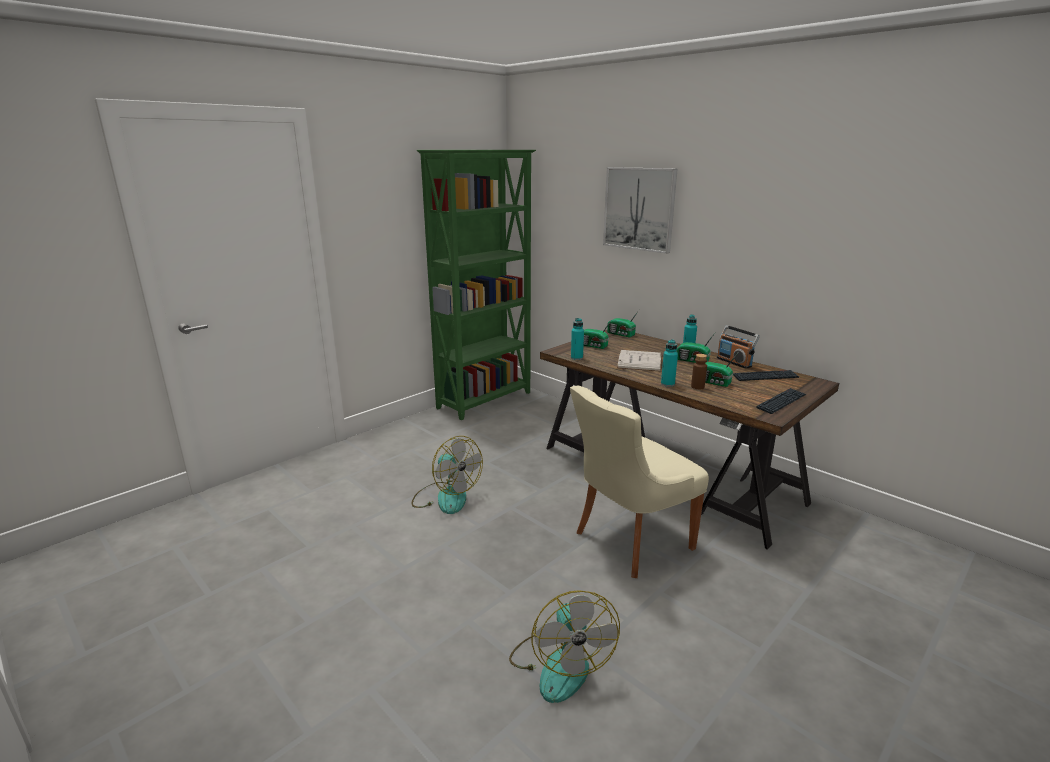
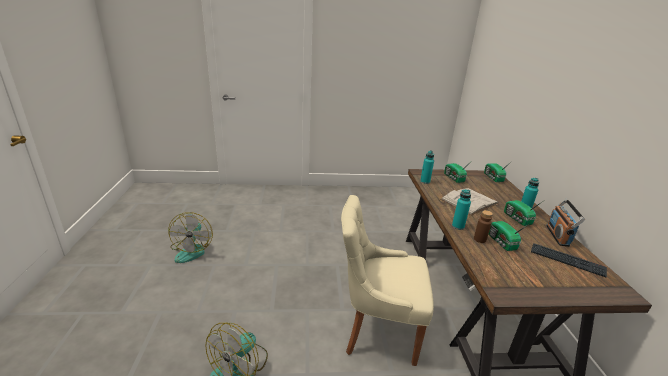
camera: 40 degrees right, 5 degrees up
(446, 497) = (312, 239): fan -> fan (192, 250)
(486, 400) = (408, 195): green bookcase -> none
(639, 209) = (541, 72): picture -> none
(781, 402) = (538, 288): keyboard -> none

